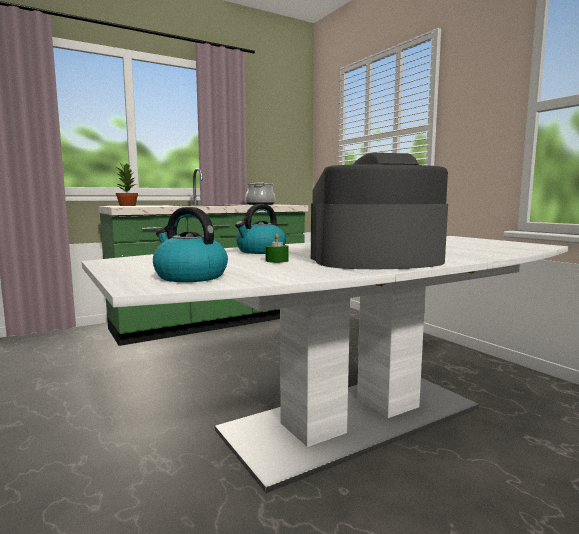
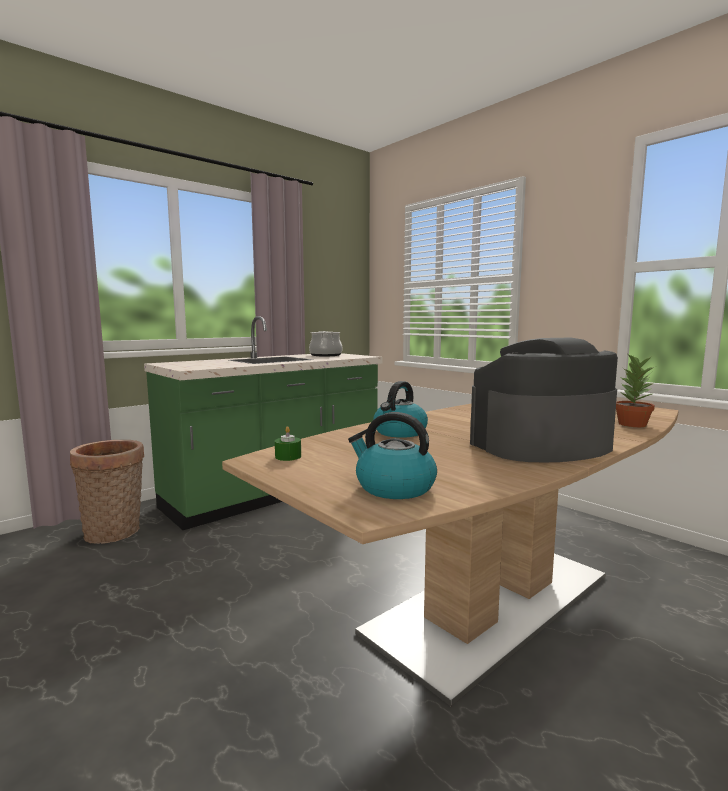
camera: 10 degrees left, 0 degrees up
(65, 344) = (115, 533): none -> basket
(127, 205) = (185, 364): potted plant -> potted plant (631, 424)
(276, 260) = (442, 450): green candle -> green candle (288, 456)
(352, 419) = (491, 603): white dining table -> brown dining table

